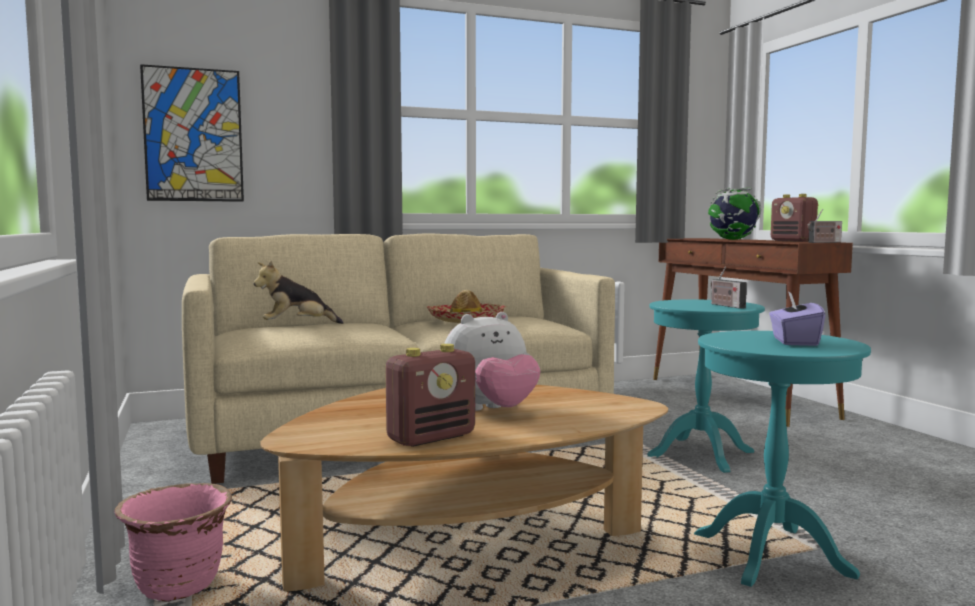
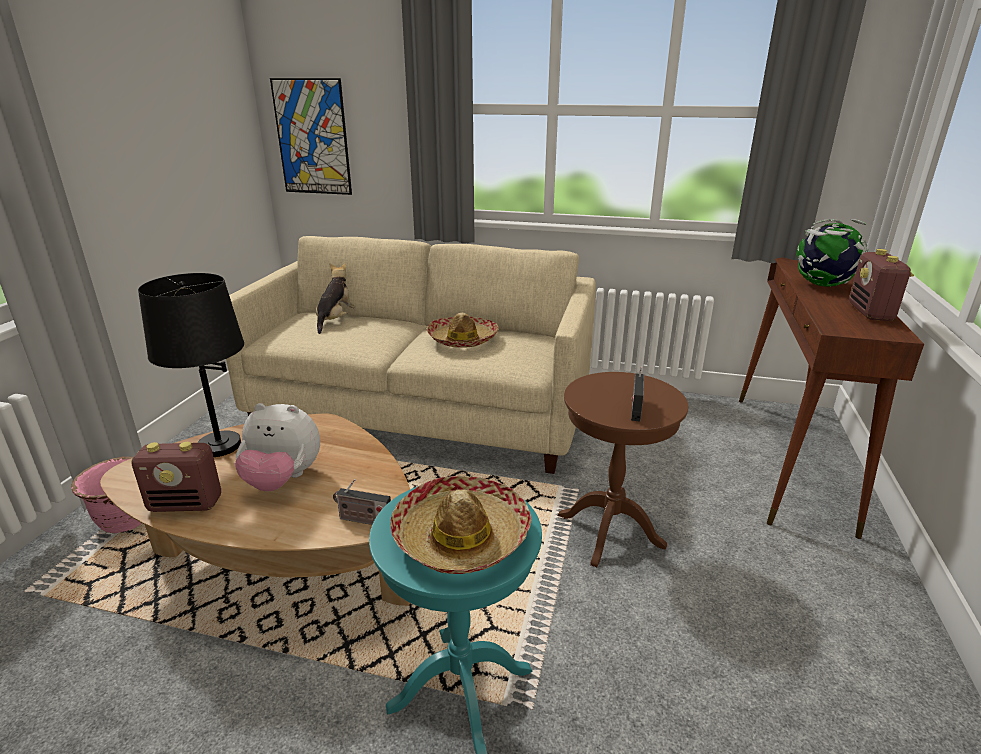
camera: 35 degrees right, 20 degrees up
(297, 326) = (335, 320): plush toy -> plush toy turned 90 degrees clockwise
(360, 410) = (219, 446): none -> black table lamp
(701, 454) = (610, 530): turquoise side table -> brown side table
(794, 342) = (461, 536): purple tissue box -> hat
(823, 242) = (872, 337): radio -> radio (363, 520)

